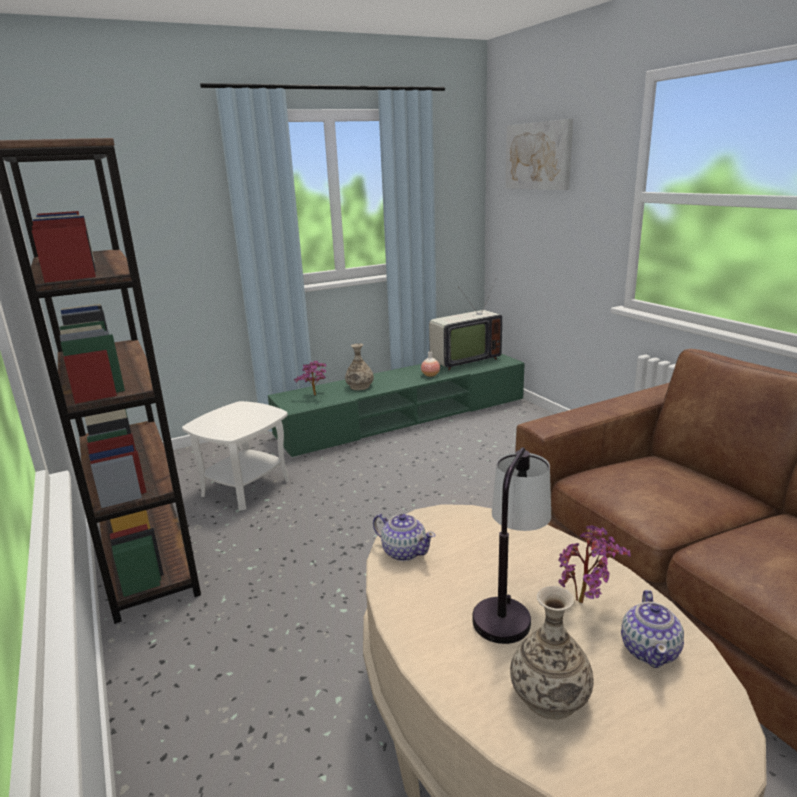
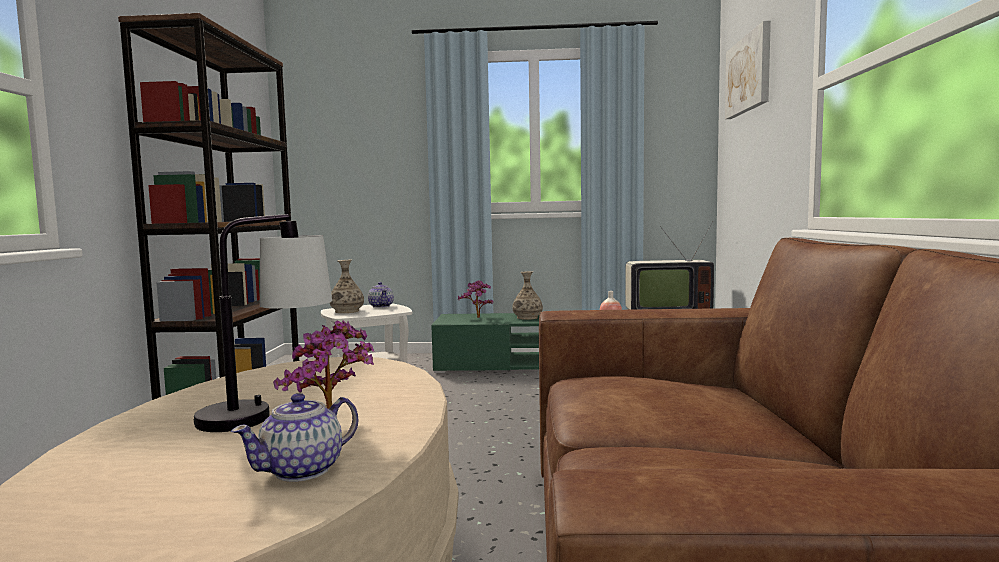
camera: 30 degrees right, 15 degrees down
(404, 551) = (277, 372): teapot -> teapot (381, 306)
(549, 695) = (142, 466): vase -> vase (347, 311)

